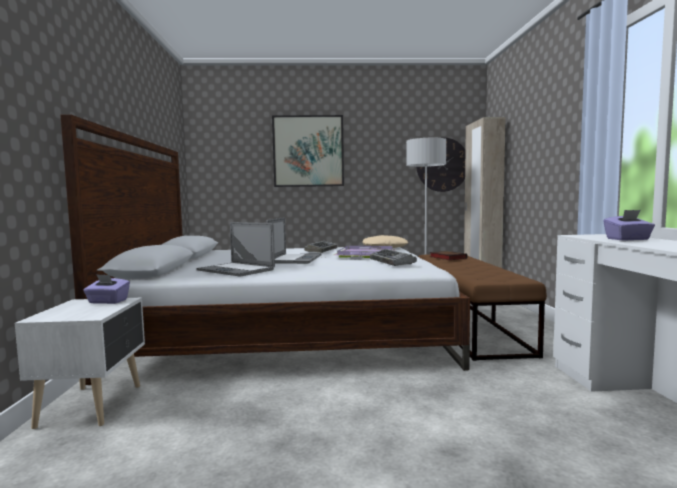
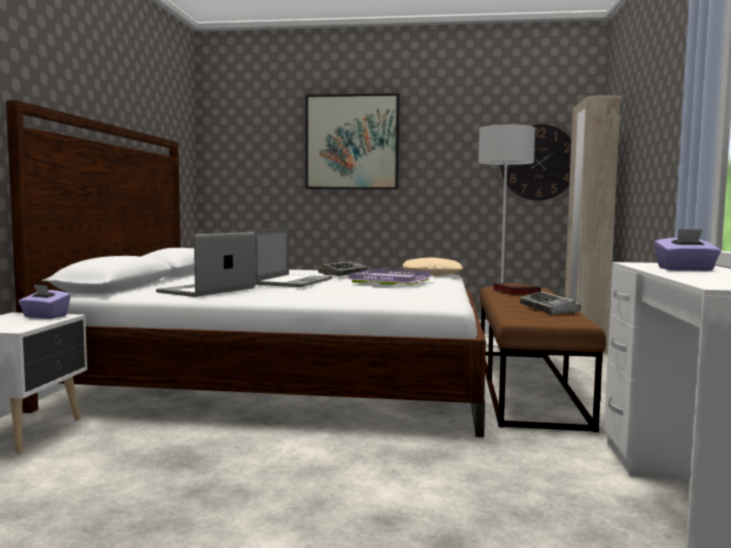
camera: 10 degrees right, 0 degrees up
(235, 270) = (207, 290): laptop -> laptop turned 75 degrees clockwise
(392, 262) = (406, 290): keyboard -> keyboard (549, 309)

